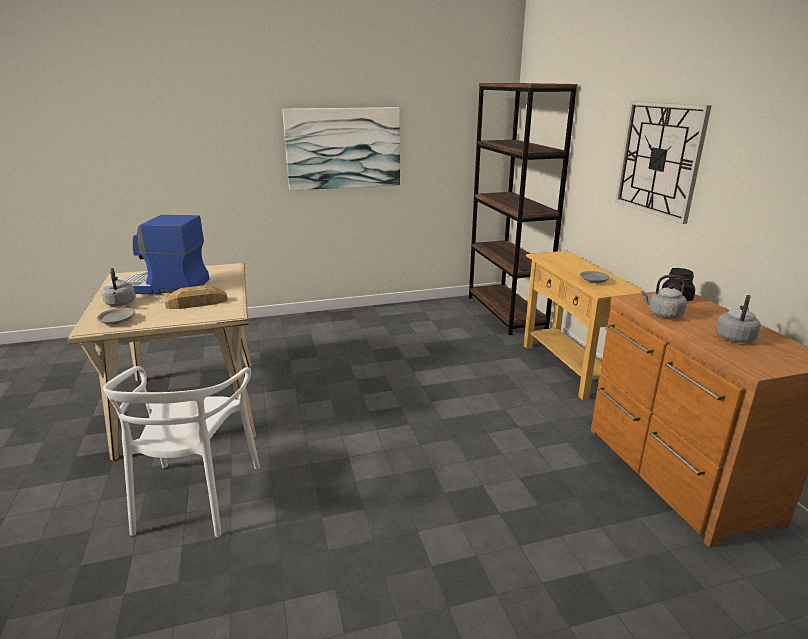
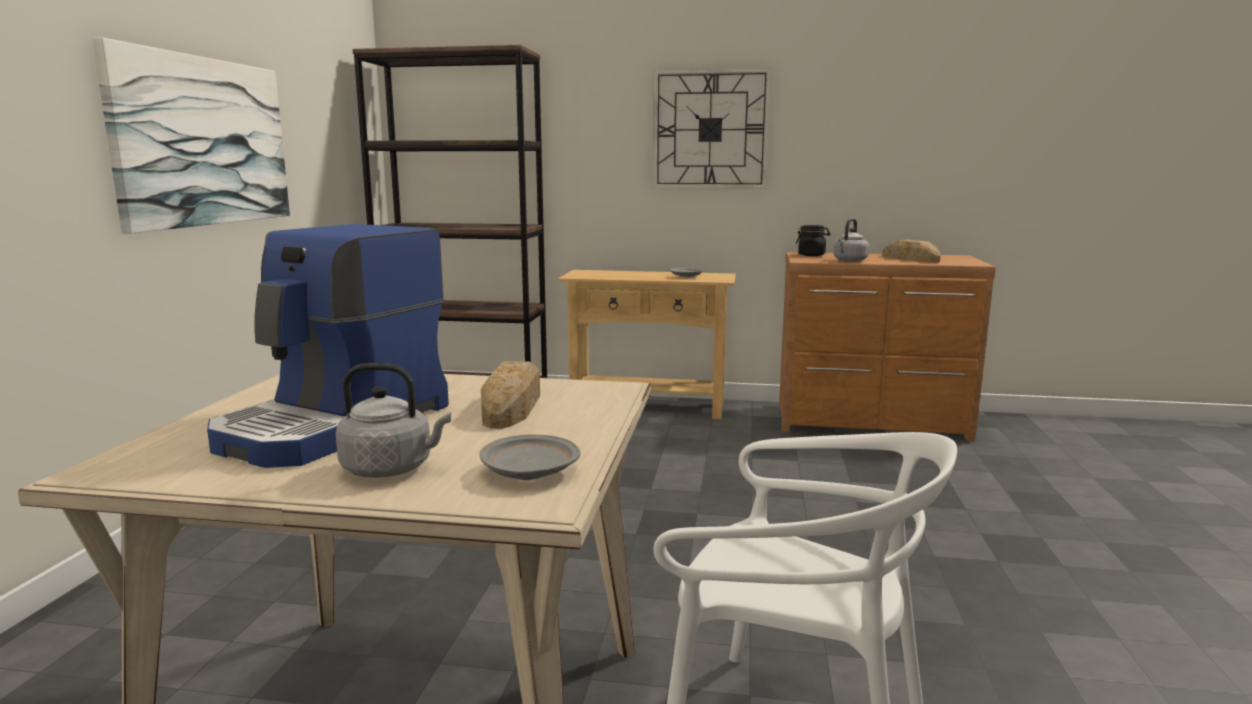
camera: 65 degrees left, 10 degrees down
(735, 337) = (910, 259): grey kettle -> bread

